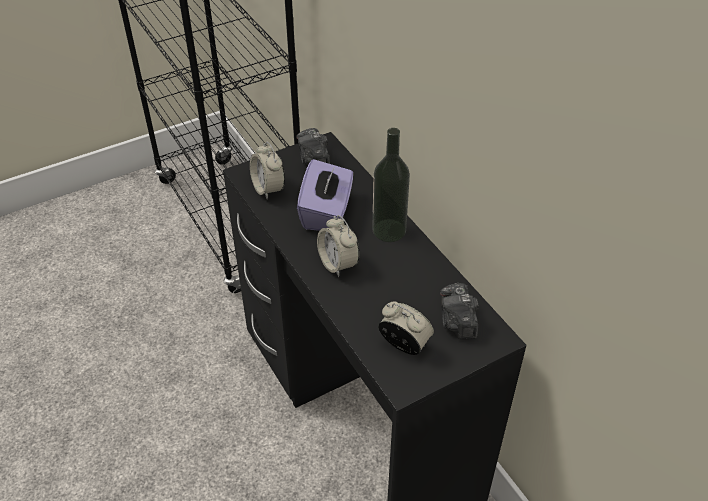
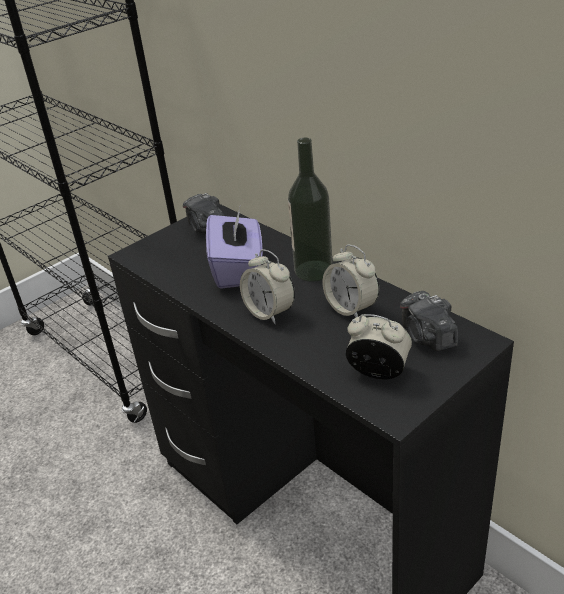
camera: 10 degrees left, 10 degrees down
(268, 189) = (165, 262): alarm clock -> alarm clock (351, 308)

